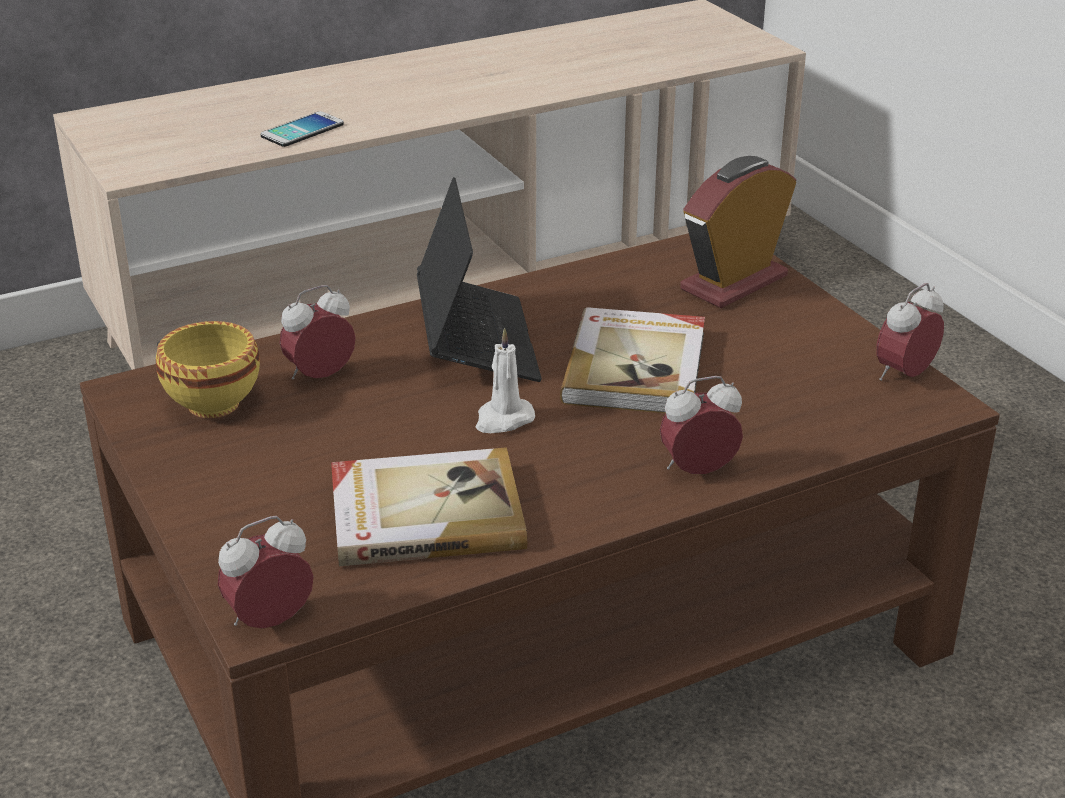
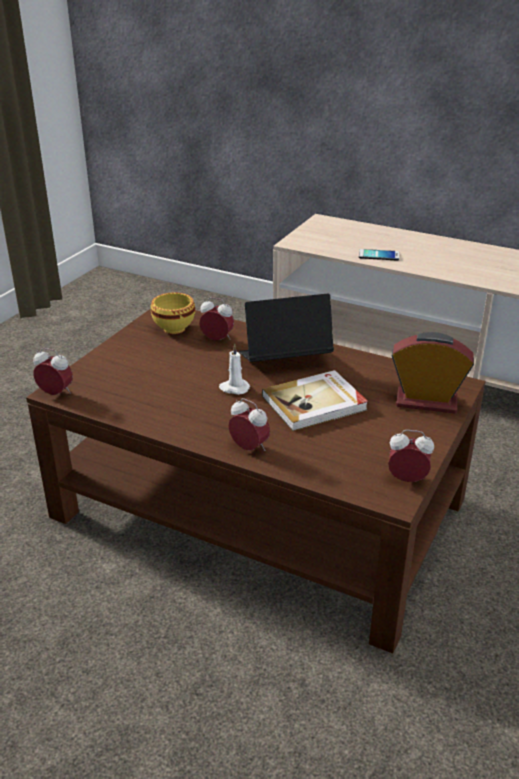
camera: 55 degrees right, 0 degrees up
(424, 513) = (150, 397): book -> none
(476, 342) = (284, 360): laptop -> laptop turned 150 degrees counterclockwise

